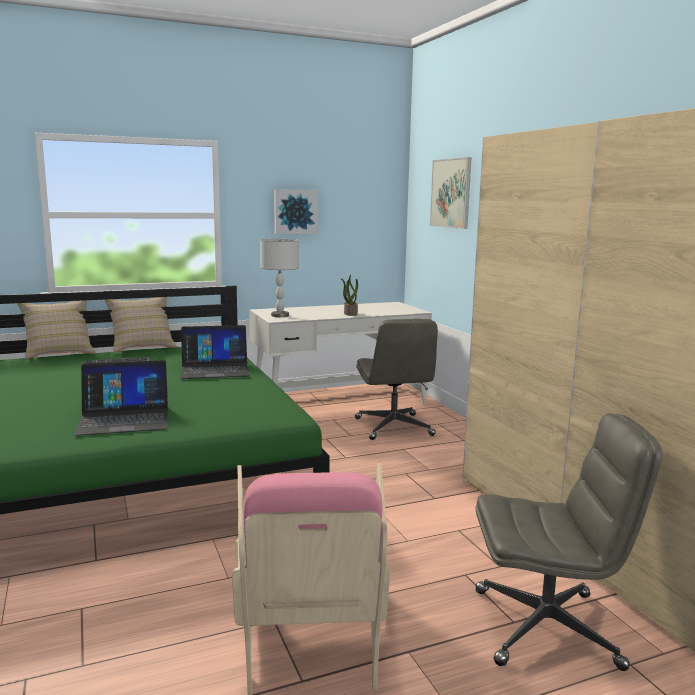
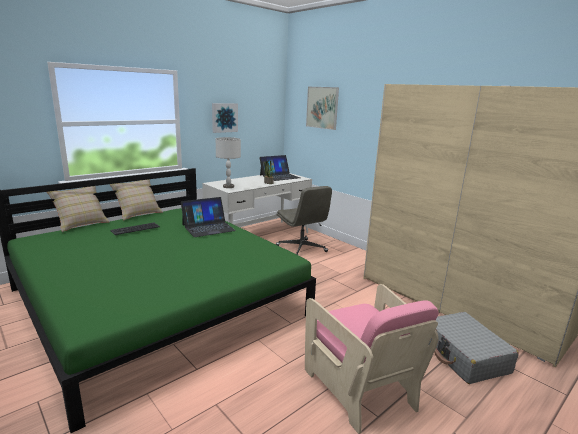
camera: 20 degrees left, 5 degrees up
(124, 419) = (191, 273): laptop -> laptop (279, 176)
(547, 627) = (464, 356): grey office chair -> grey suitcase

